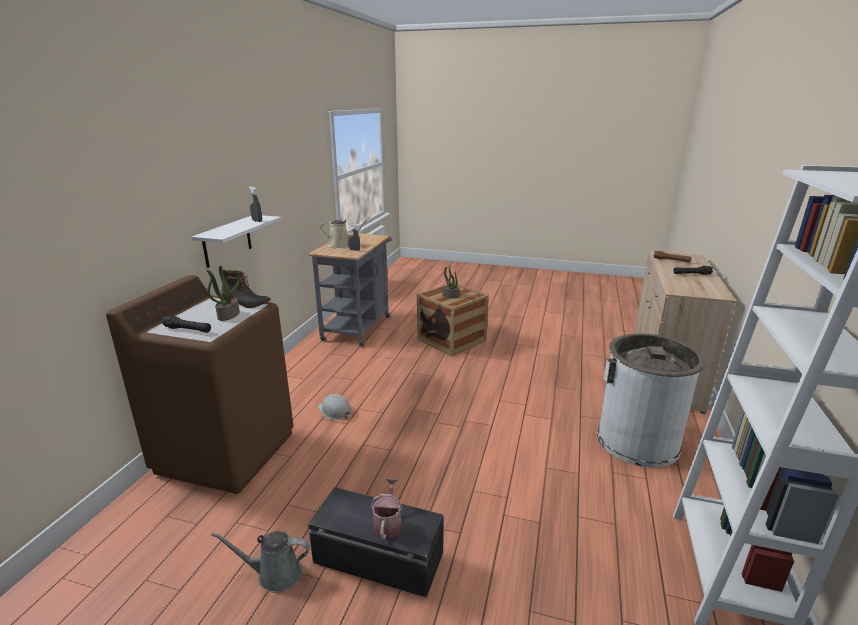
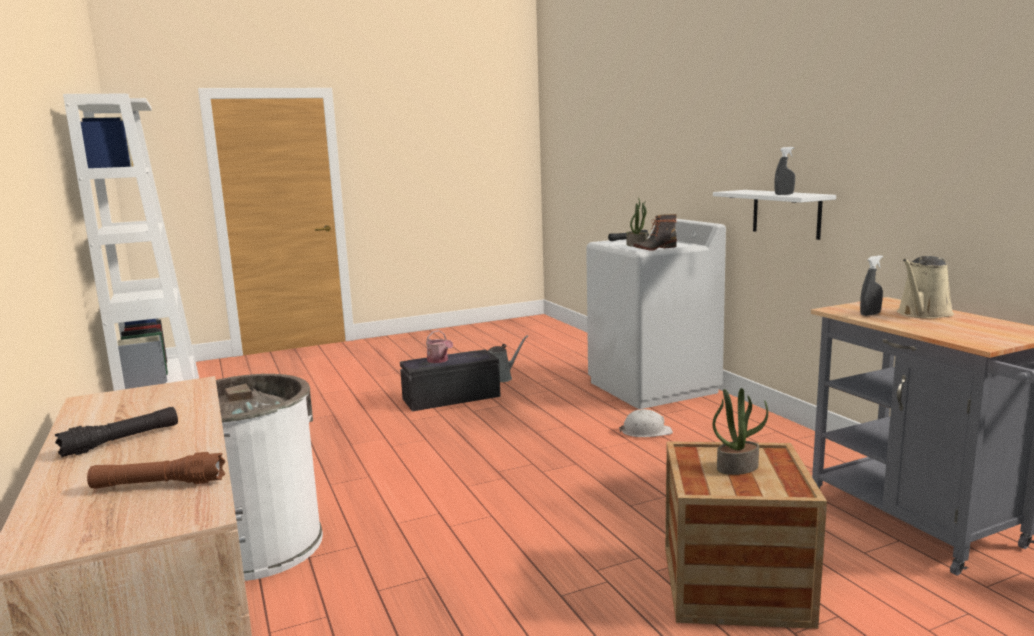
camera: 140 degrees right, 10 degrees down
(226, 451) = (653, 387): brown washing machine -> white washing machine

